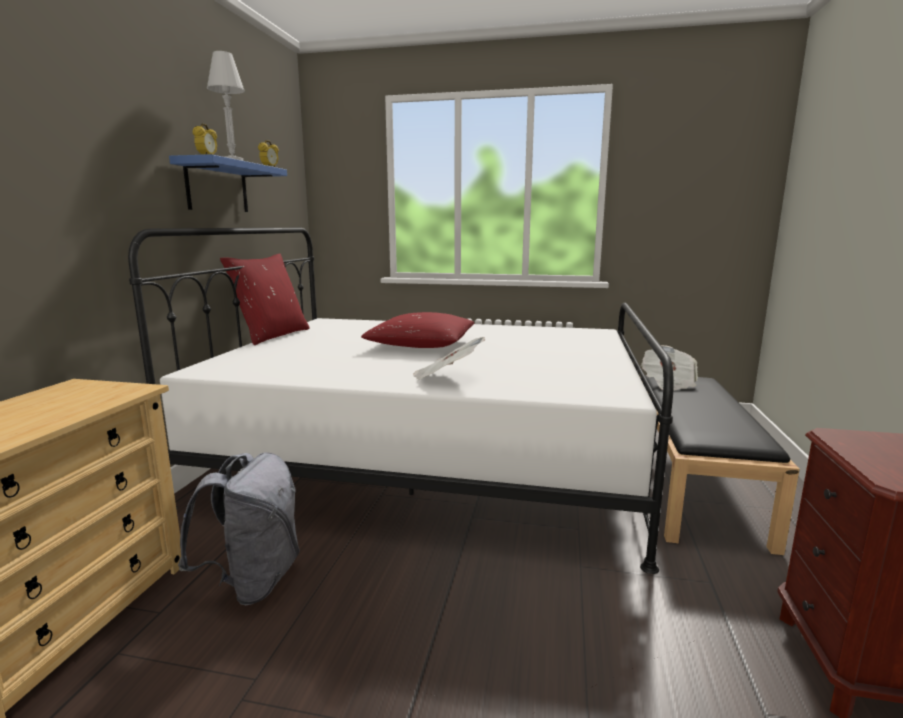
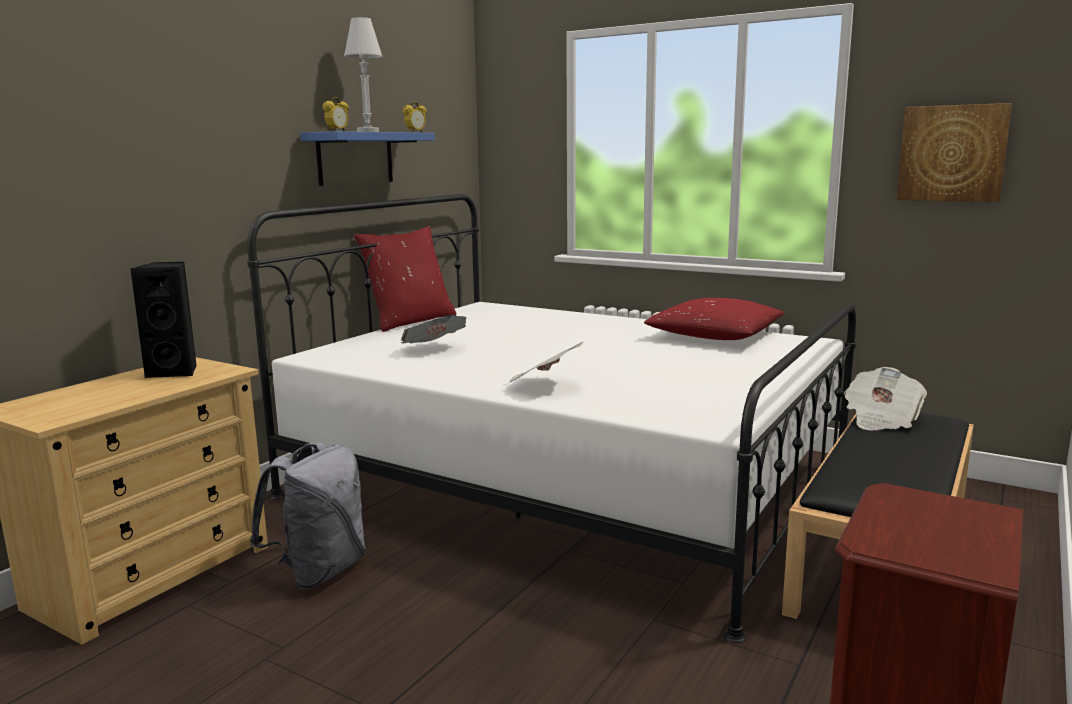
camera: 20 degrees right, 0 degrees up
(68, 396) = (175, 371): none -> black speaker
(316, 355) = (434, 348): none -> newspaper
(421, 345) = (559, 344): red pillow -> red pillow (714, 336)
(681, 194) = (952, 153): none -> picture

